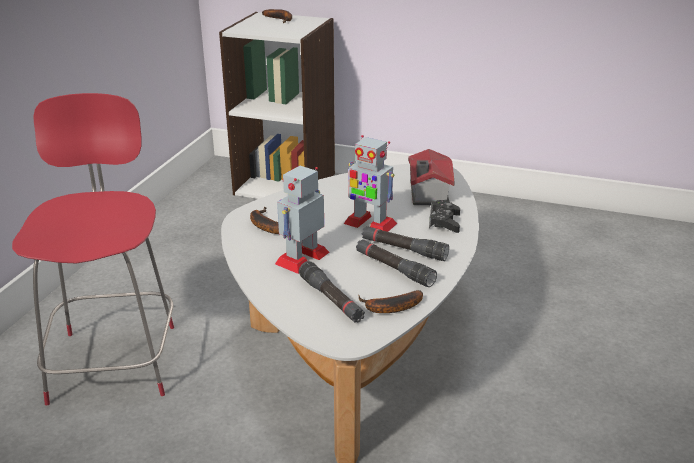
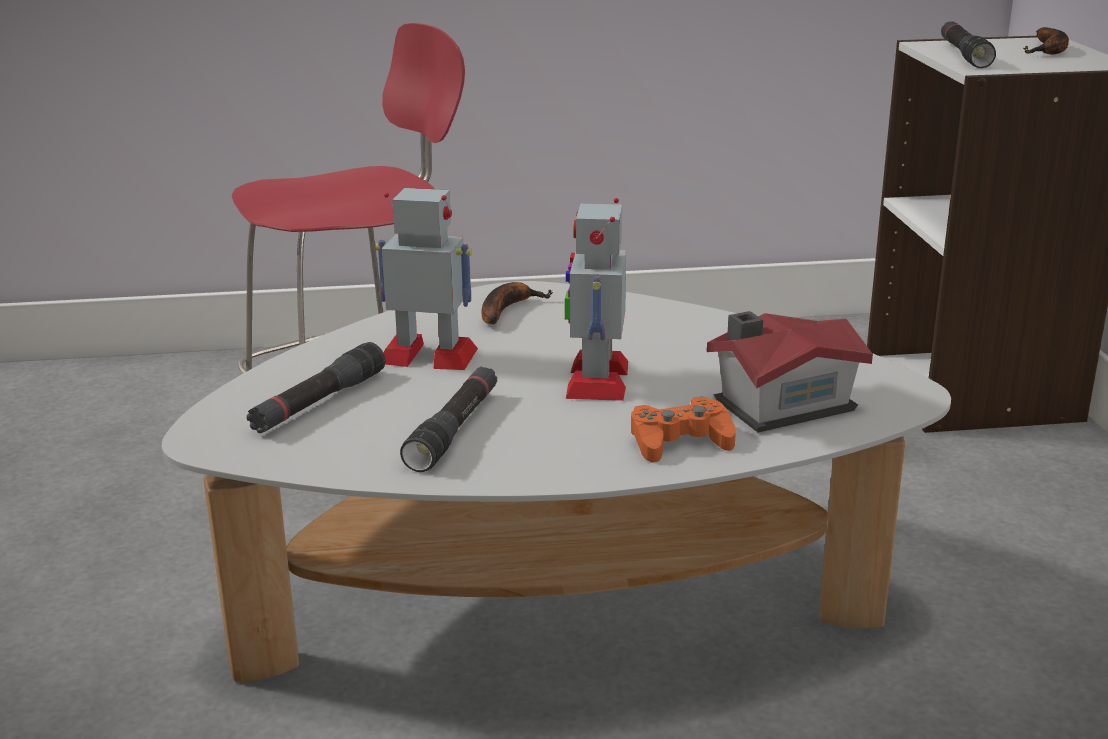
camera: 65 degrees right, 5 degrees down
(390, 308) = (322, 451): banana -> none
(403, 249) = (531, 425): black flashlight -> black flashlight (964, 55)
(444, 222) = (680, 441): black game controller -> orange game controller

